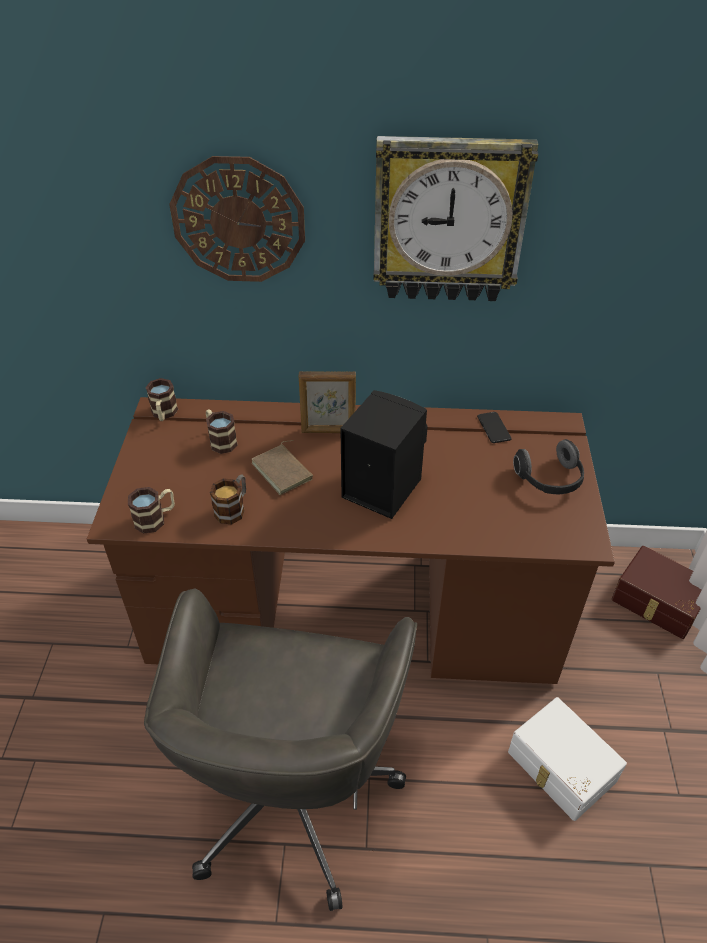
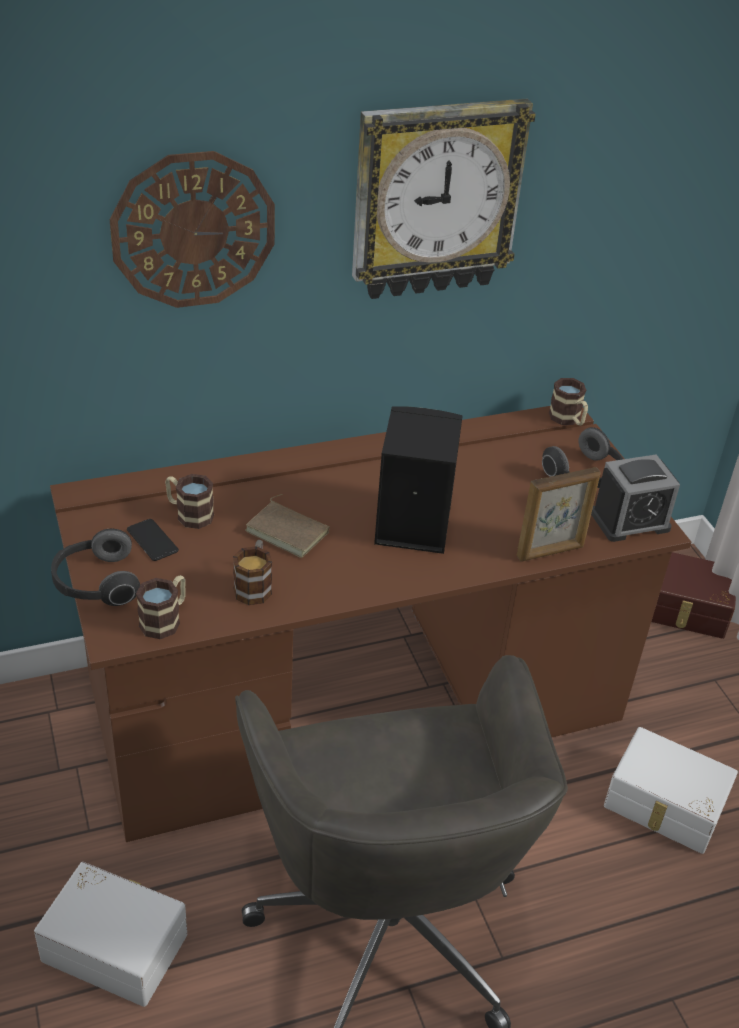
camera: 25 degrees left, 5 degrees down
(104, 735) = (116, 944): none -> white storage box
(125, 479) = (96, 584): none -> headphones
(164, 414) = (96, 499): mug -> mug (568, 420)
(328, 431) = (314, 476): picture frame -> picture frame (551, 552)
(493, 428) = (496, 435): phone -> phone (152, 540)
(568, 529) = (630, 521): none -> alarm clock

